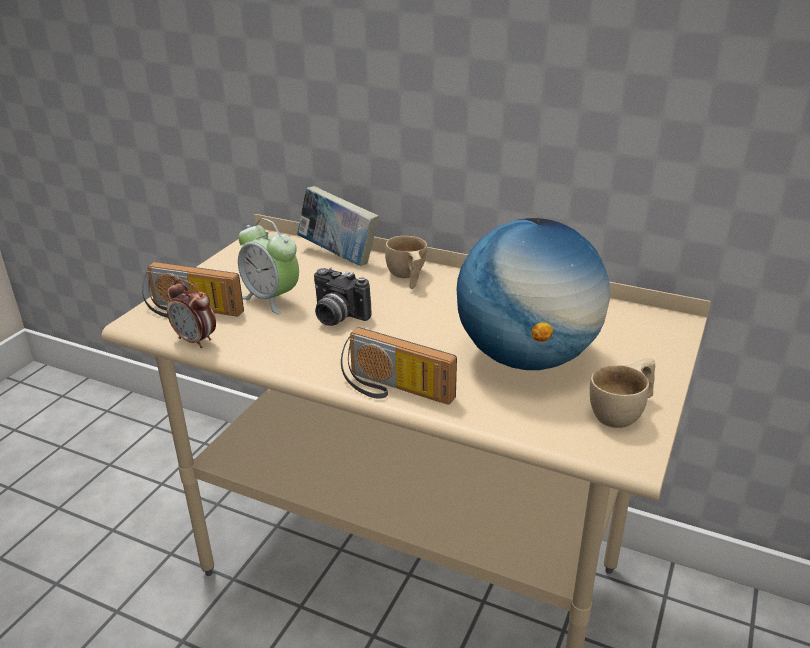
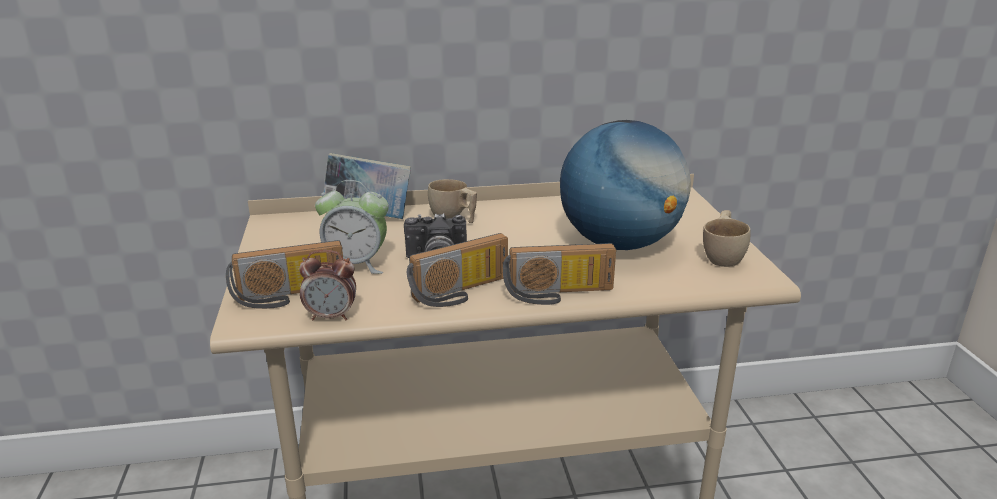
camera: 35 degrees left, 5 degrees down
(316, 356) = (462, 292): none -> radio

